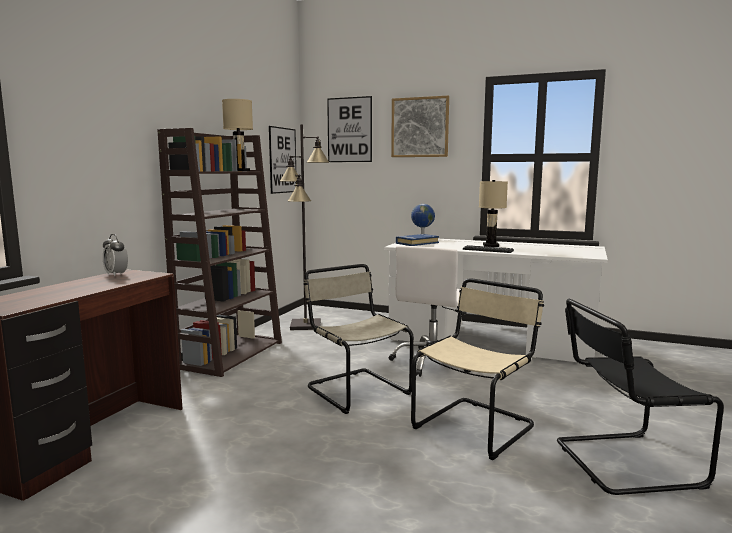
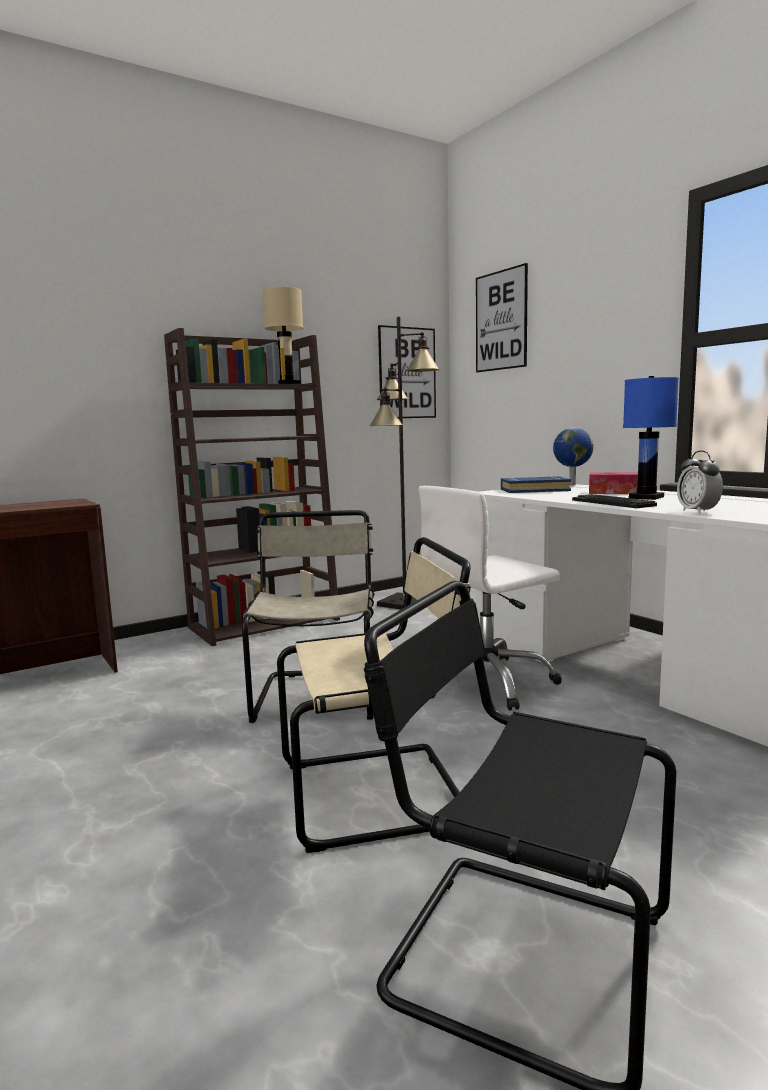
camera: 35 degrees right, 0 degrees up
(116, 274) = (55, 501): alarm clock -> alarm clock (698, 511)
(420, 127) = (589, 302): picture -> none
(465, 243) = (618, 492): none -> tissue box
(491, 245) = (647, 497): beige table lamp -> blue table lamp

